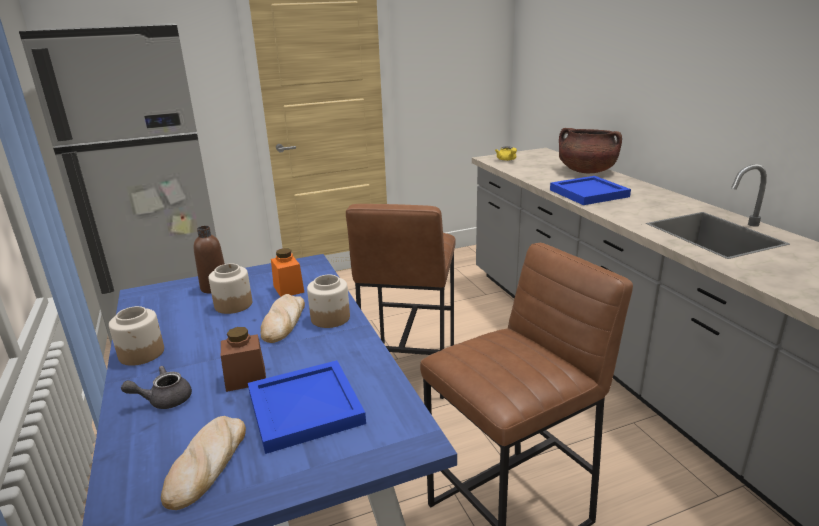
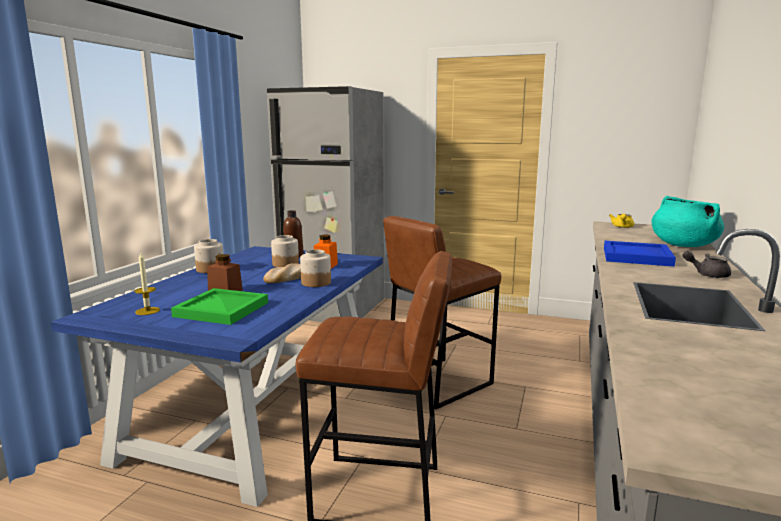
camera: 40 degrees right, 10 degrees down
(164, 400) = (182, 286): grey teapot -> grey teapot (707, 274)
(207, 464) = (147, 311): bread -> candle
(304, 409) = (220, 309): blue tray -> green tray
(586, 171) = (683, 245): brown cooking pot -> turquoise cooking pot

